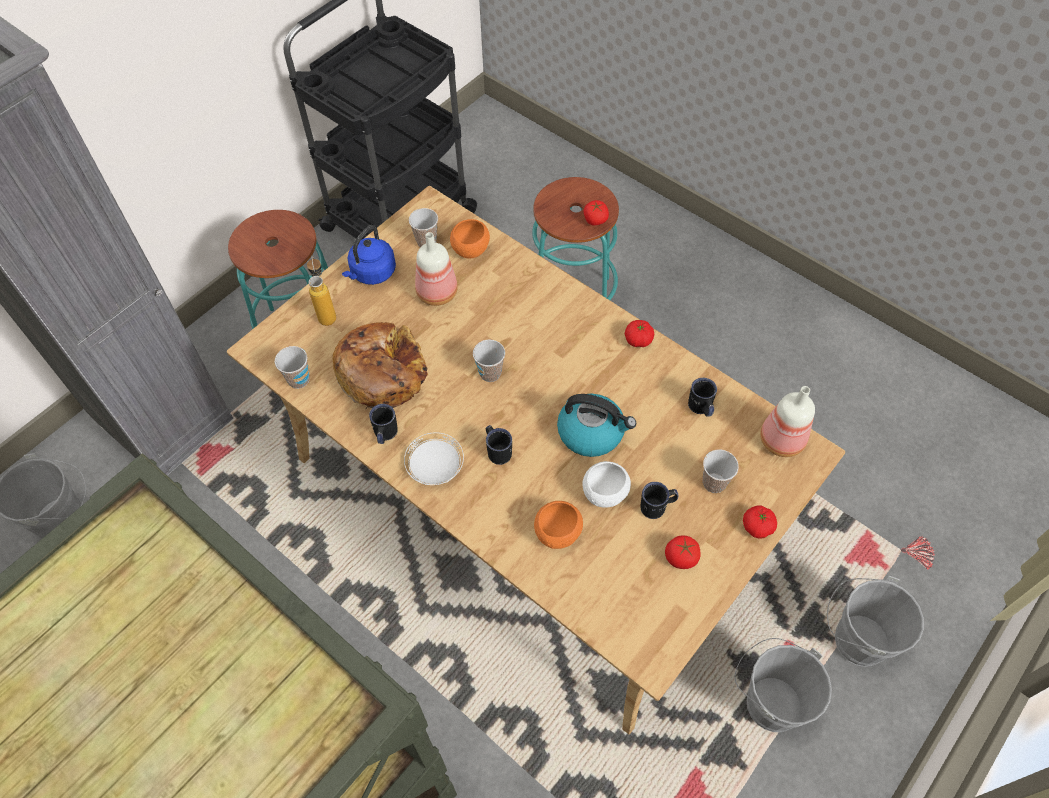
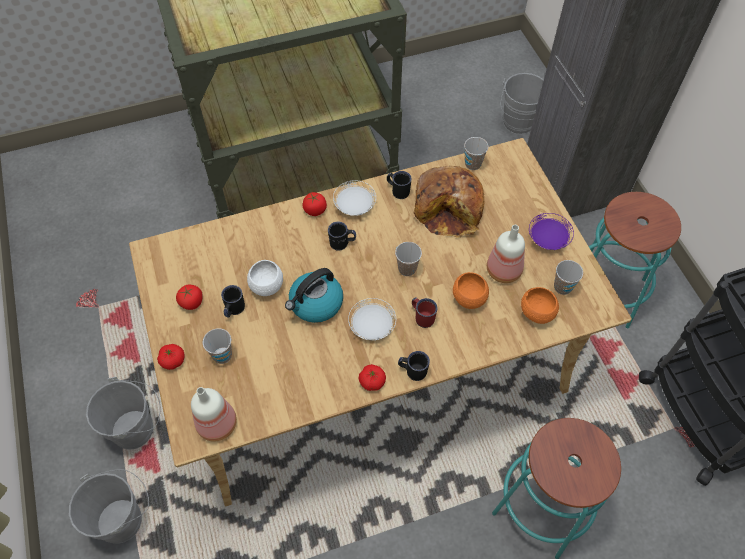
camera: 120 degrees right, 0 degrees up
(327, 313) = (523, 199): bottle -> none
(372, 273) = (548, 239): blue kettle -> purple plate
(539, 334) = (422, 317): none -> red mug
(557, 532) = (261, 246): orange bowl -> orange bowl (469, 298)
(581, 369) = (371, 326): none -> white plate
(595, 220) = (549, 467): tomato -> tomato (315, 210)
(700, 408) = (283, 386): black mug -> black mug (412, 370)

